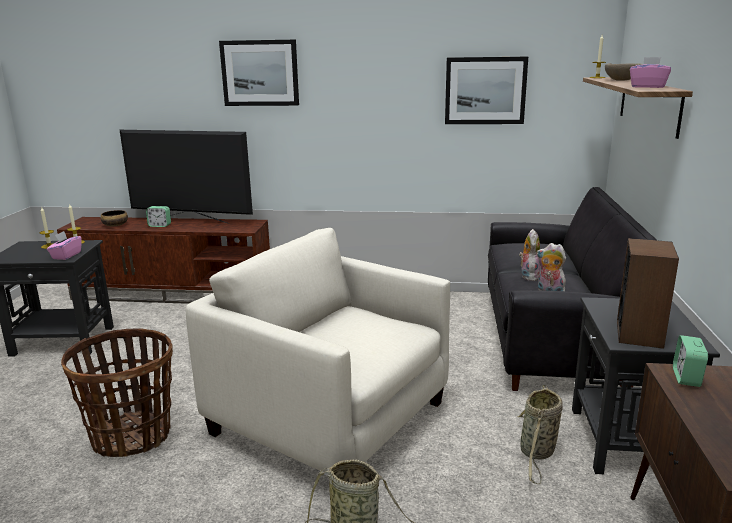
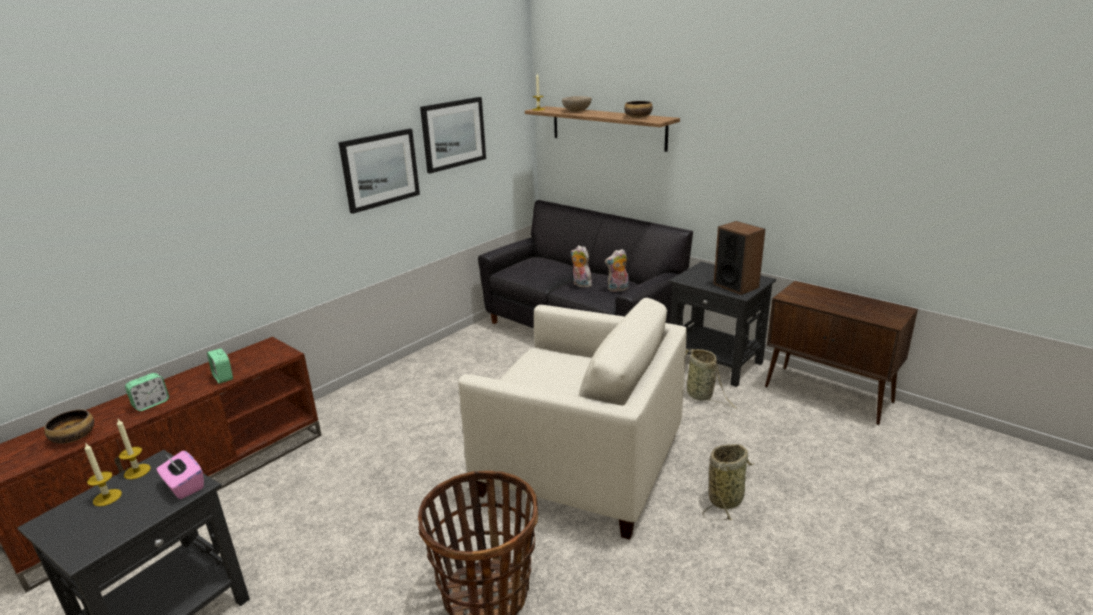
camera: 55 degrees left, 5 degrees up
(192, 221) = (181, 379): television -> none
(260, 73) = (230, 156): picture -> picture (380, 169)
(329, 419) = (580, 463): beige armchair -> beige armchair turned 135 degrees counterclockwise
(648, 87) = (638, 117): pink tissue box -> bowl
(686, 377) = (797, 296): alarm clock -> alarm clock (223, 377)

